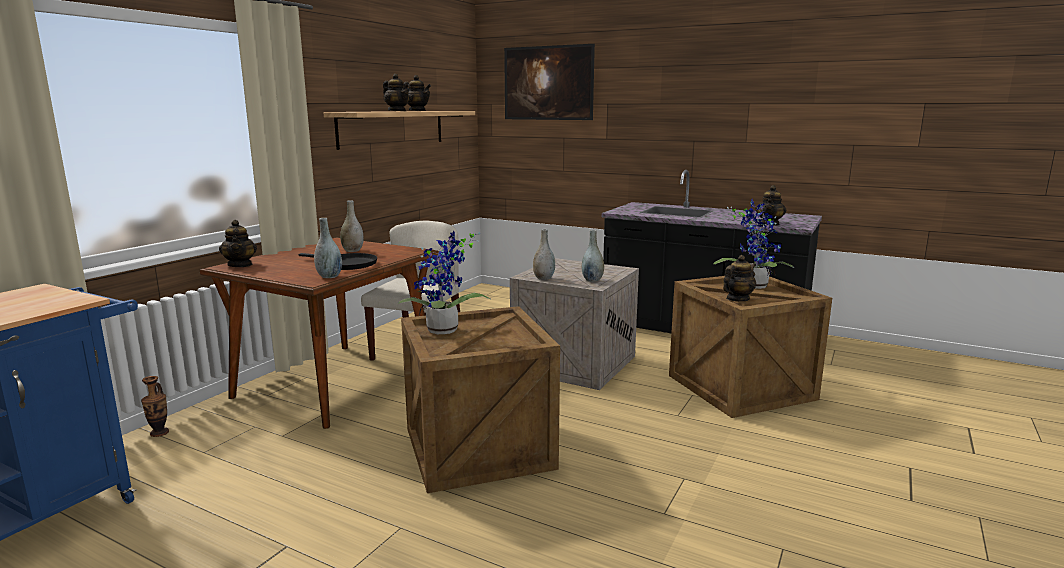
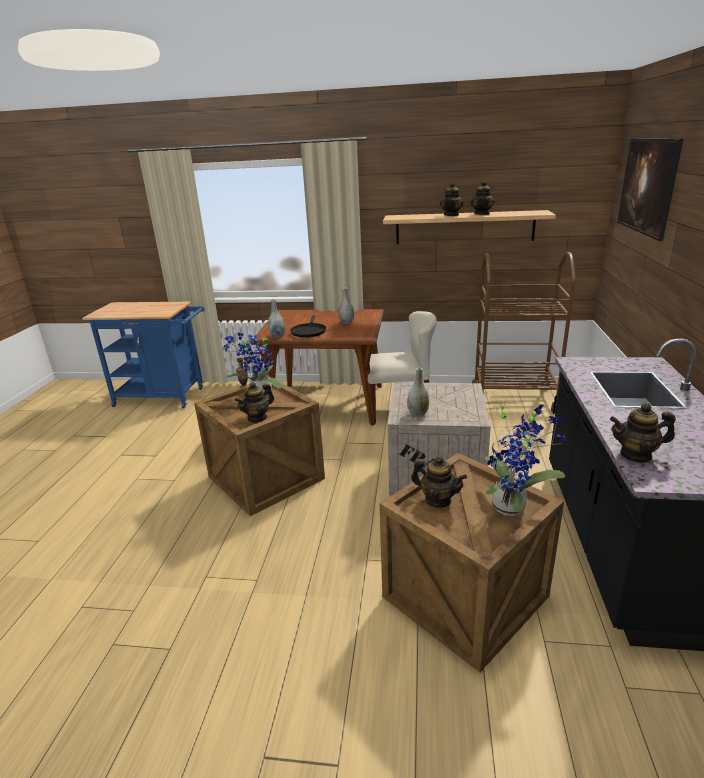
camera: 70 degrees right, 10 degrees up
(240, 265) = (289, 313): teapot -> teapot (257, 417)
(470, 306) = (513, 398): none -> brown cart
(544, 278) = (403, 394): grey vase -> none

